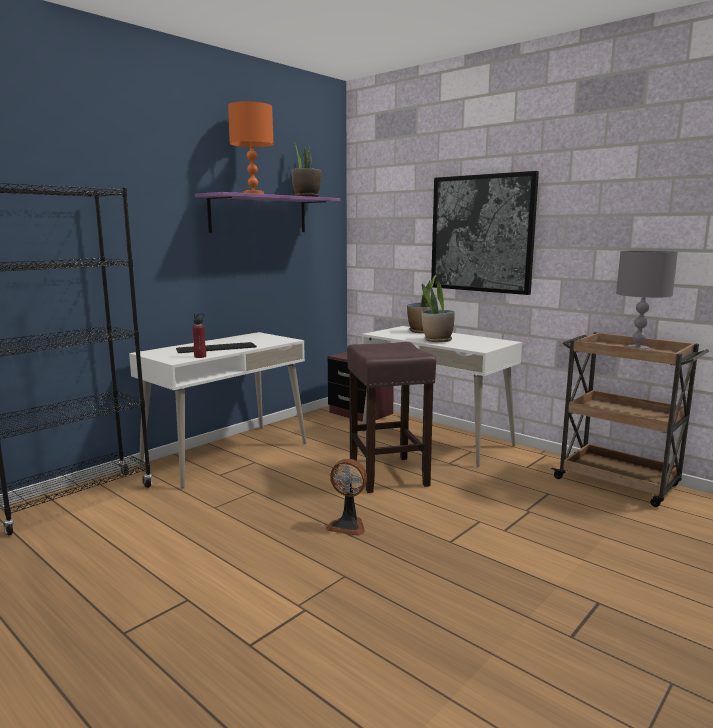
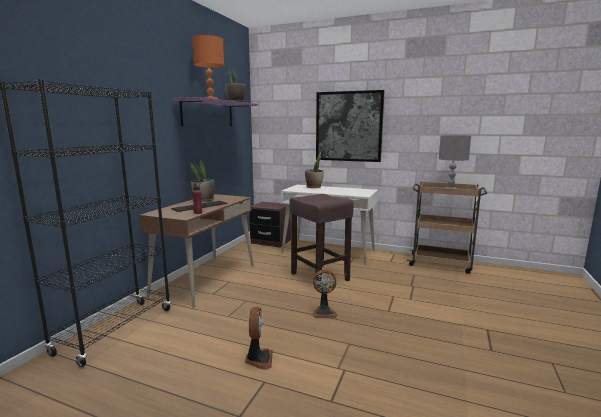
camera: 20 degrees left, 0 degrees up
(204, 570) = (258, 359): none -> fan
(226, 454) = (205, 279): white desk -> brown desk
(437, 340) = (331, 191): potted plant -> potted plant (204, 200)

